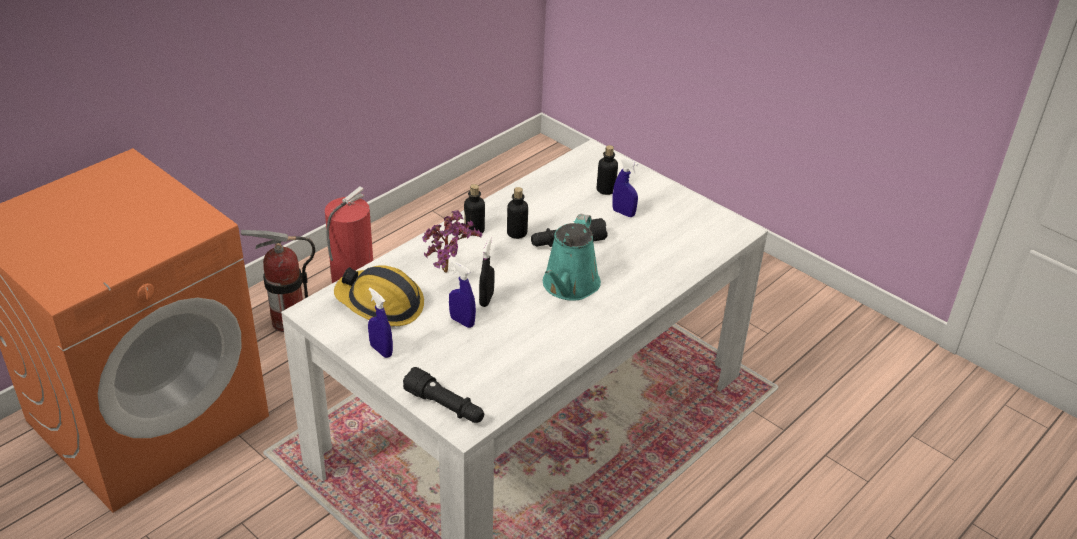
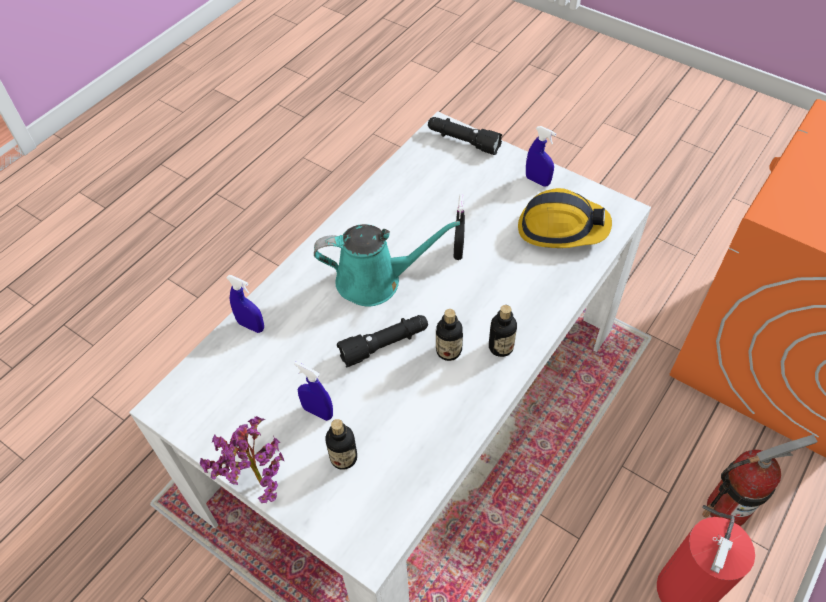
camera: 175 degrees right, 15 degrees up
(450, 272) = (507, 278): potted plant -> potted plant (256, 482)
(462, 321) = (475, 221): blue spray bottle -> blue spray bottle (251, 326)
(569, 286) = (375, 280): turquoise watering can -> turquoise watering can turned 75 degrees clockwise

